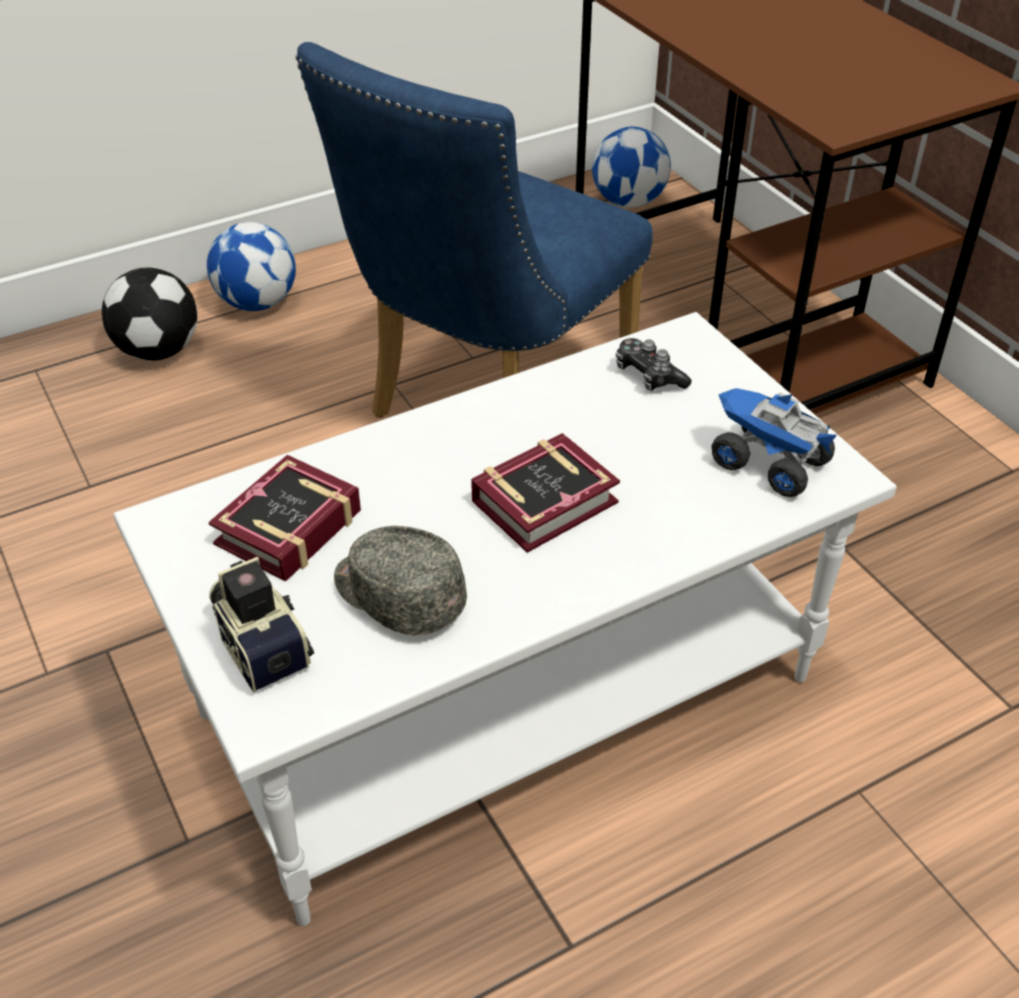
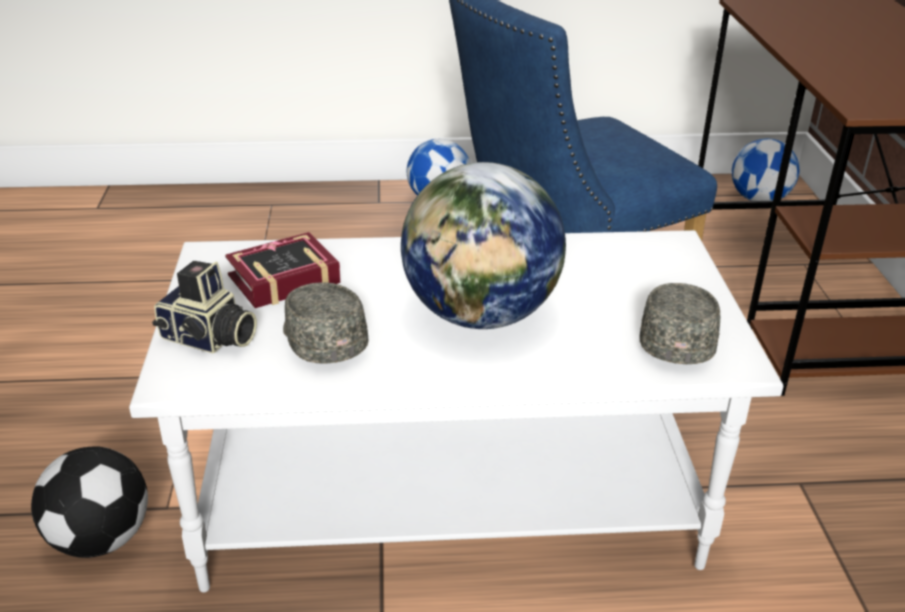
camera: 25 degrees right, 10 degrees down
(157, 351) = (354, 212): football -> football (100, 538)
(262, 645) = (208, 339): camera -> camera turned 120 degrees clockwise
(551, 502) = (481, 315): book -> globe
(648, 375) = (622, 259): game controller -> none
(767, 464) = (676, 339): toy truck -> grey cap

